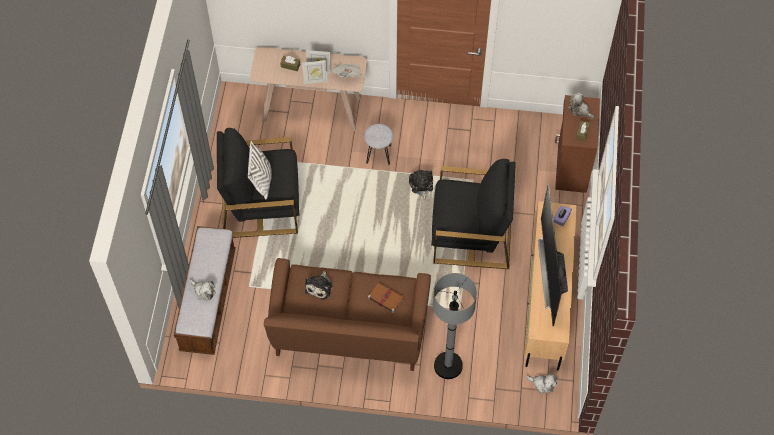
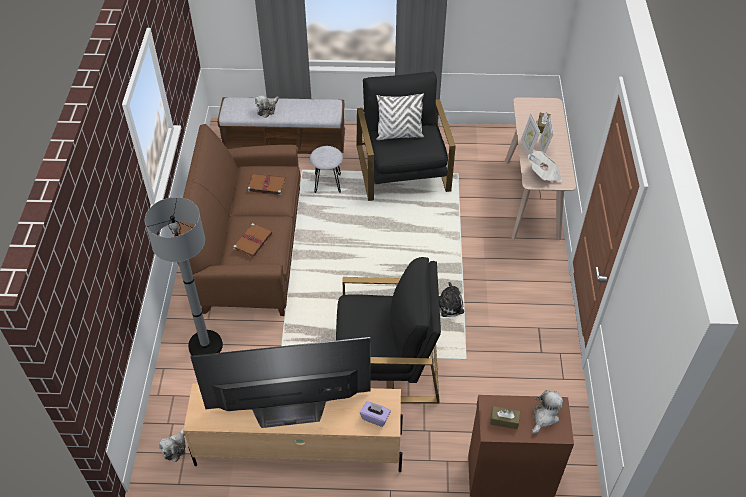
camera: 85 degrees right, 10 degrees down
(320, 287) = (266, 185): plush toy -> brown book
(378, 154) = (484, 262): grey stool -> grey stool (328, 184)
(471, 232) = (388, 361): black armchair -> black armchair turned 90 degrees counterclockwise

